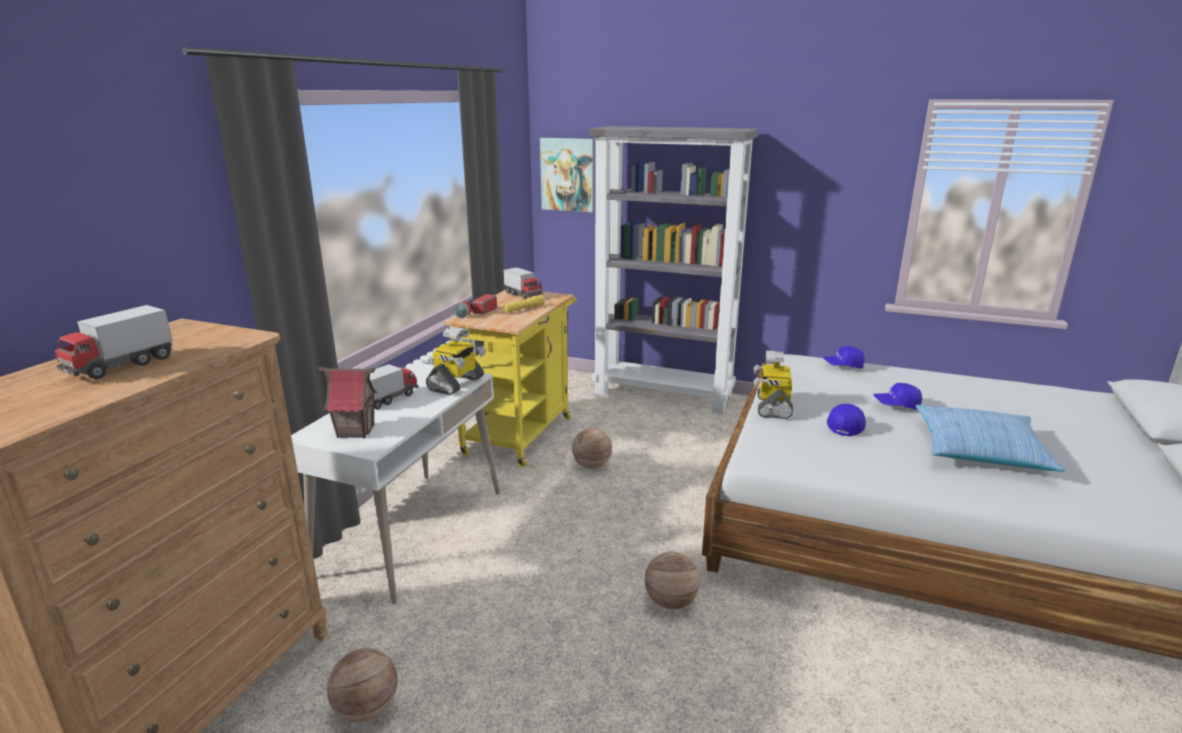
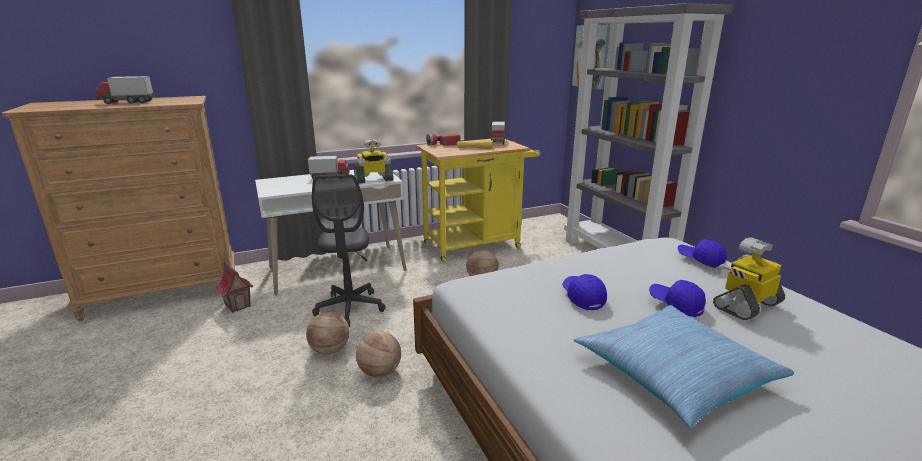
camera: 45 degrees right, 0 degrees up
(355, 431) = (284, 185): toy house -> toy house (238, 306)
(366, 709) = (193, 328): basketball -> basketball (330, 350)
(520, 564) = (350, 308): none -> grey office chair
(772, 407) = (554, 262): toy robot -> toy robot (745, 305)
(846, 426) = (582, 297): blue cap -> blue cap turned 90 degrees counterclockwise

